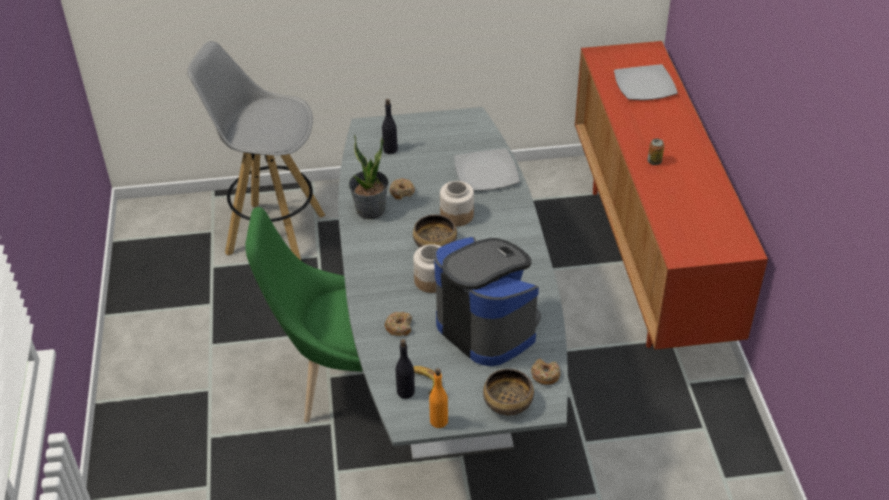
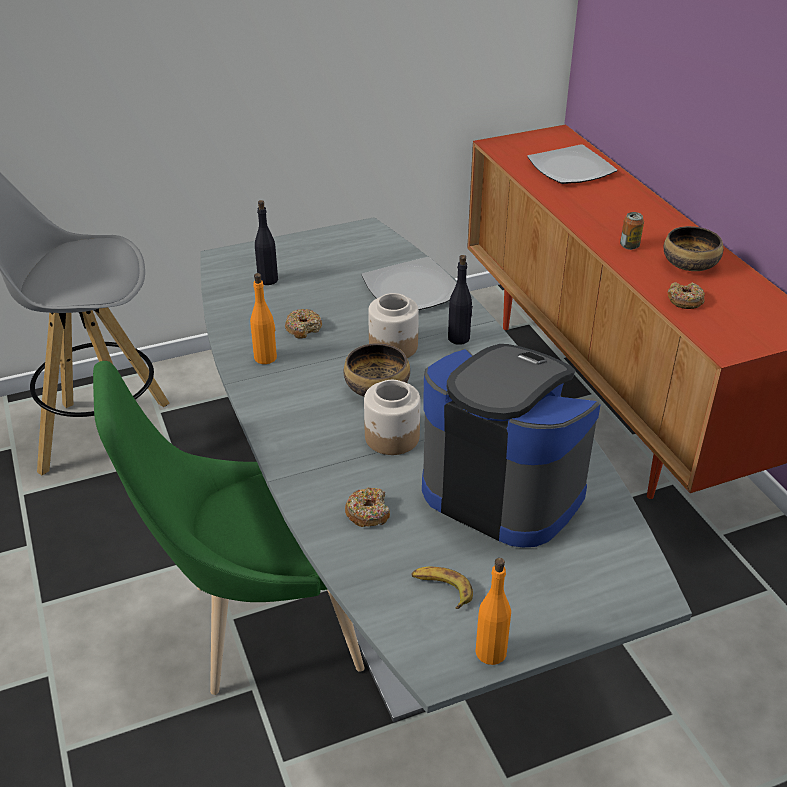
camera: 15 degrees left, 5 degrees down
(370, 210) = (266, 357): potted plant -> orange bottle
(406, 392) = (417, 614): black bottle -> black bottle (459, 338)
(507, 403) = (587, 599): bowl -> bowl (689, 264)
(545, 375) = (623, 545): donut -> donut (684, 300)

